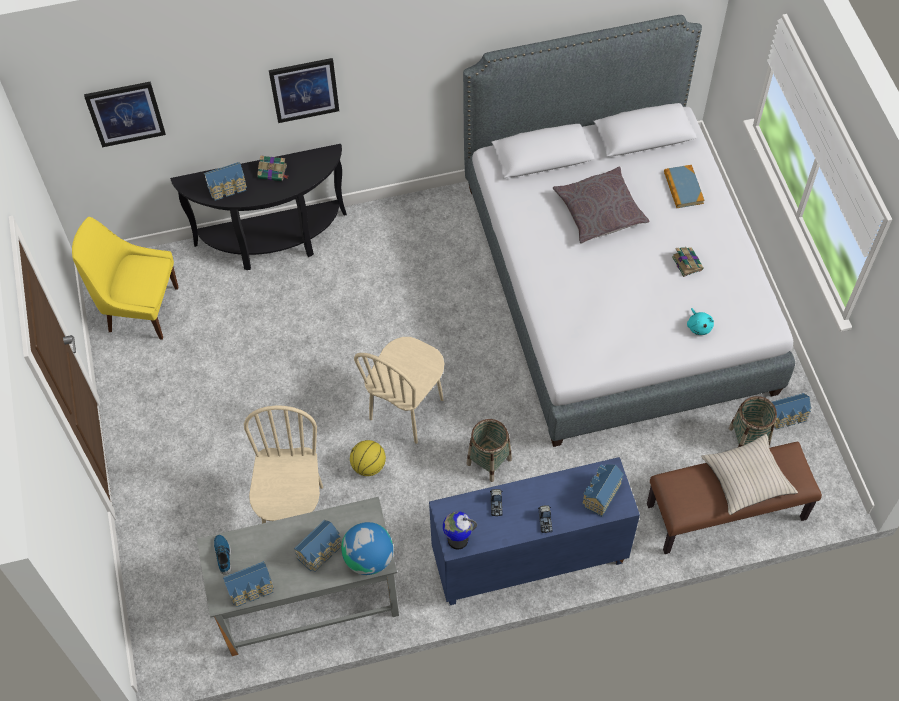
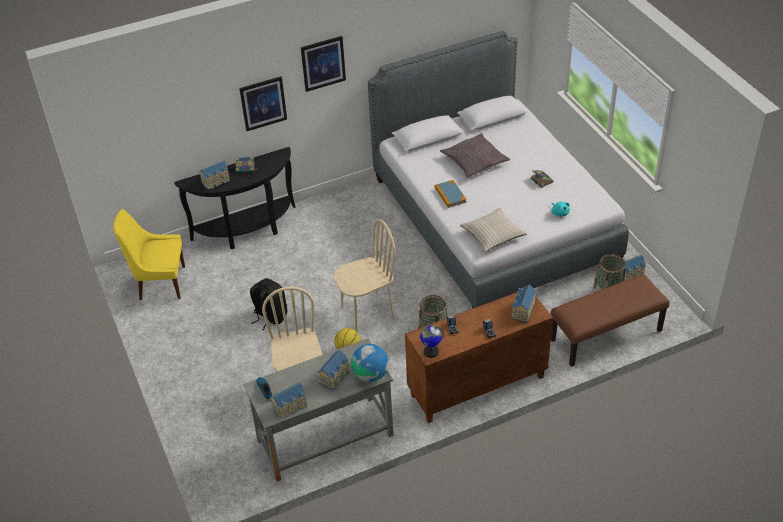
camera: 10 degrees left, 15 degrees down
(125, 113) = (143, 128): picture -> picture (323, 63)
(275, 391) = (270, 316): none -> black backpack
(407, 409) = (367, 312): beige chair -> beige chair turned 135 degrees counterclockwise
(528, 561) = (477, 387): blue cabinet -> brown cabinet
(683, 188) = (526, 141): book -> book (450, 195)
(746, 478) = (616, 298): beige pillow -> beige pillow (492, 234)

